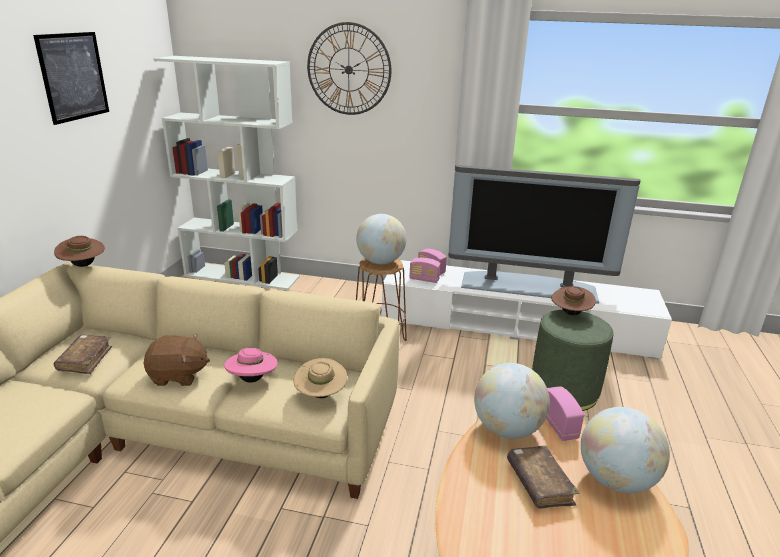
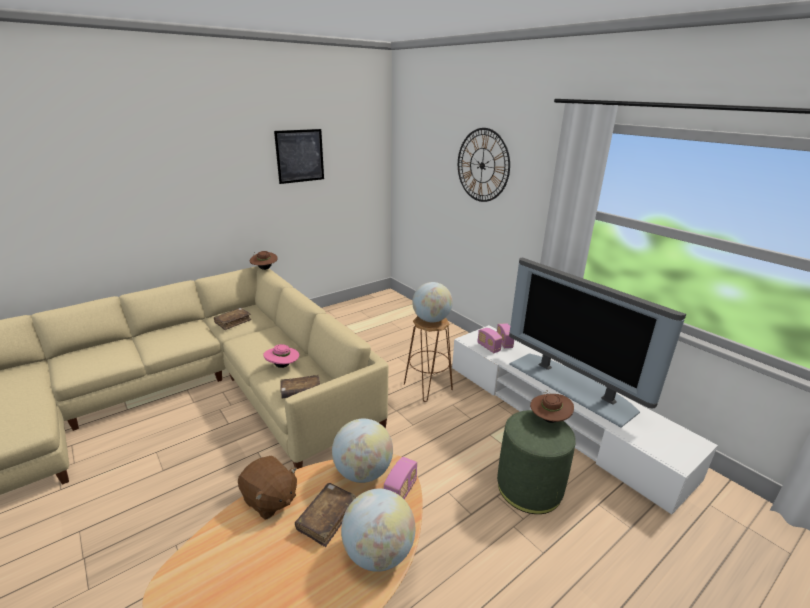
camera: 40 degrees right, 0 degrees up
(178, 376) = (255, 348): brown plush toy -> brown plush toy (270, 500)
(243, 276) = (403, 305): white bookcase -> none
(320, 395) = (301, 391): beige hat -> brown book

